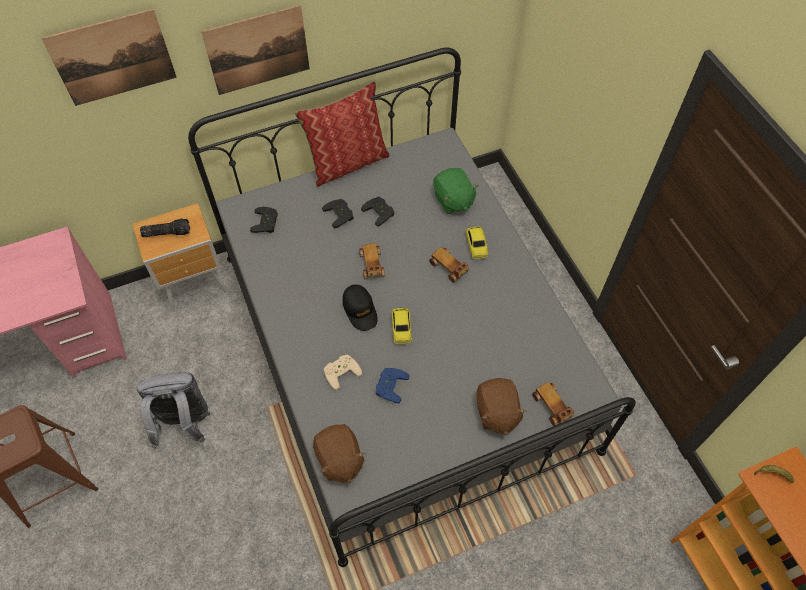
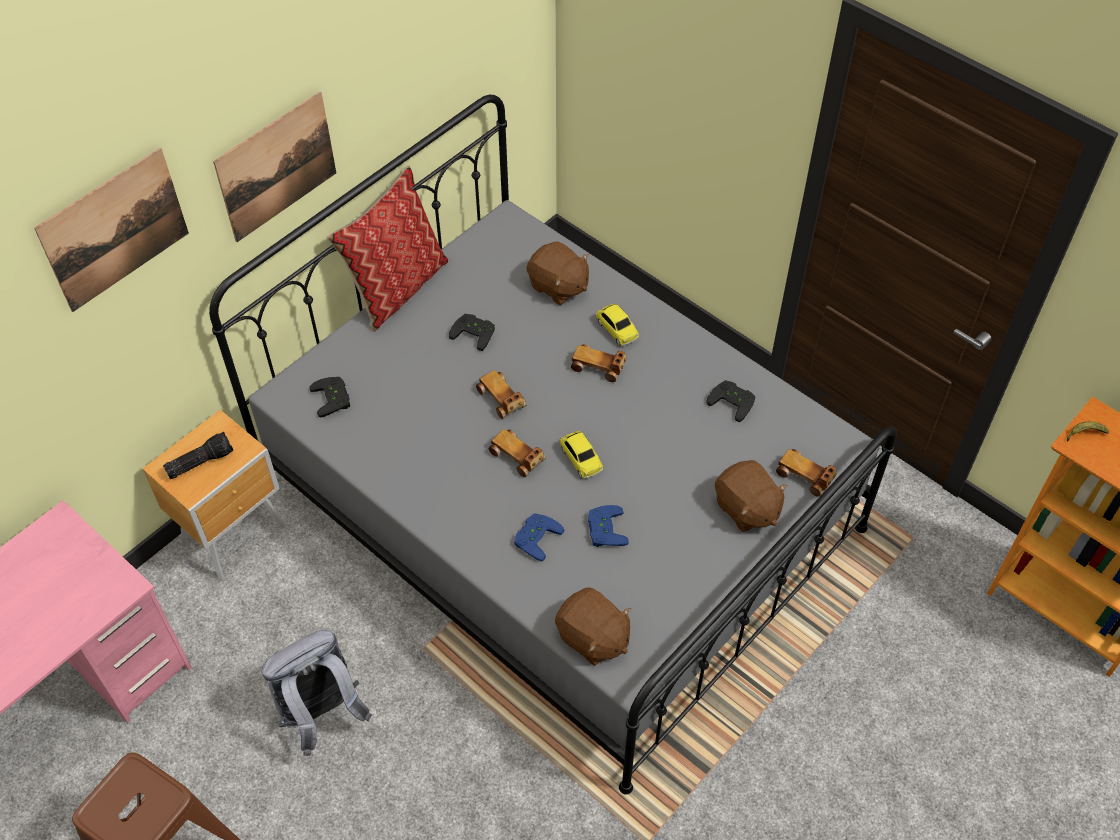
camera: 25 degrees left, 5 degrees down
(340, 214) = (425, 353): black game controller -> black game controller (733, 401)
(341, 371) = (535, 537): beige game controller -> blue game controller
(360, 310) = (517, 457): black cap -> toy car
(453, 200) = (558, 286): green plush toy -> brown plush toy

